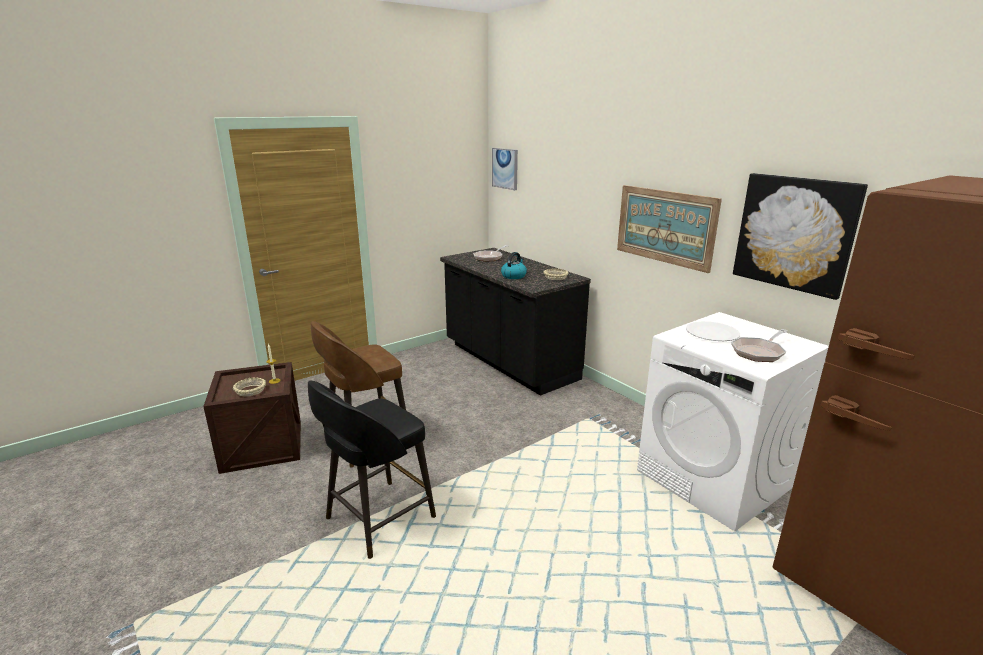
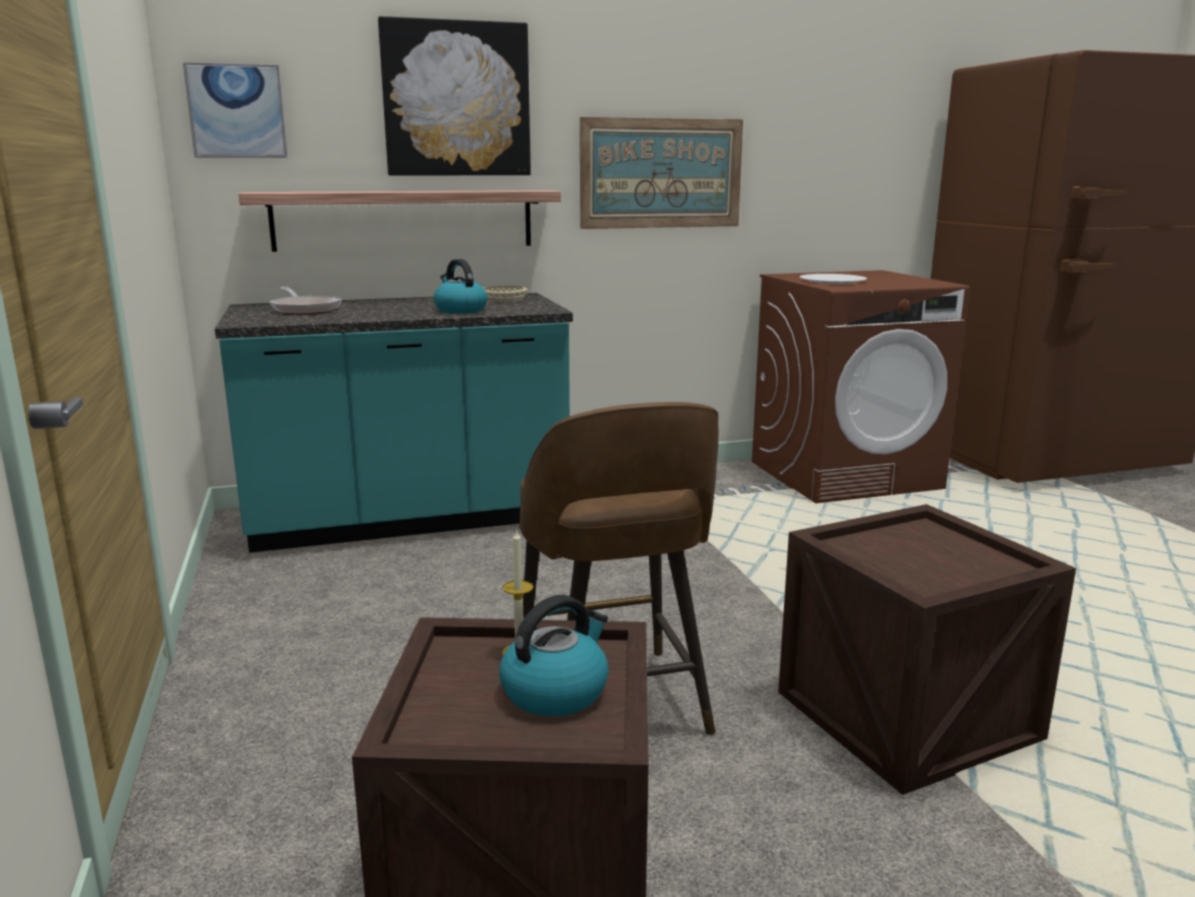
camera: 70 degrees left, 5 degrees down
(250, 390) = (555, 691): beige bowl -> kettle
(377, 519) = (906, 715): black stool -> crate
(509, 362) = (410, 519): black counter -> turquoise counter
(549, 226) = (404, 220): none -> shelf
(714, 479) = (845, 475): white washing machine -> brown washing machine
(759, 352) = (896, 279): frying pan -> none
(795, 233) = (831, 150): picture -> picture (456, 99)

